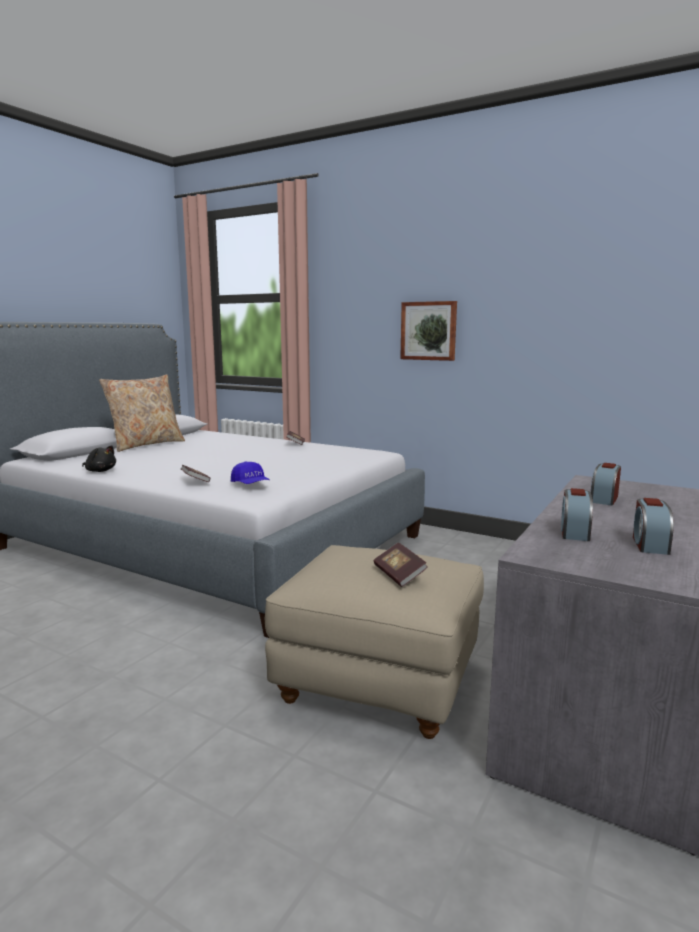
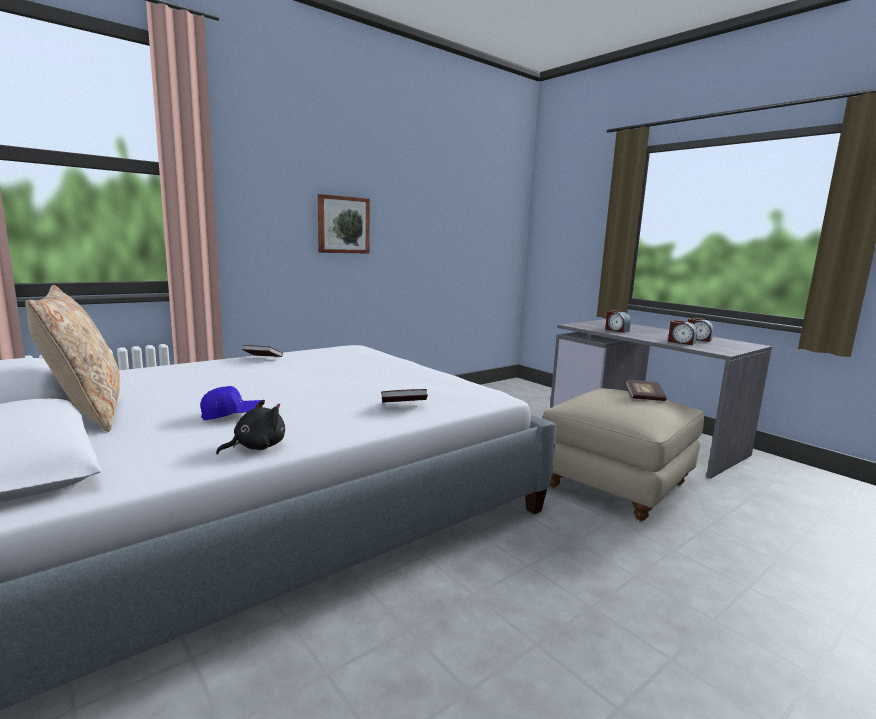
camera: 70 degrees left, 0 degrees up
(250, 484) = (449, 389): blue cap -> blue cap (232, 415)

